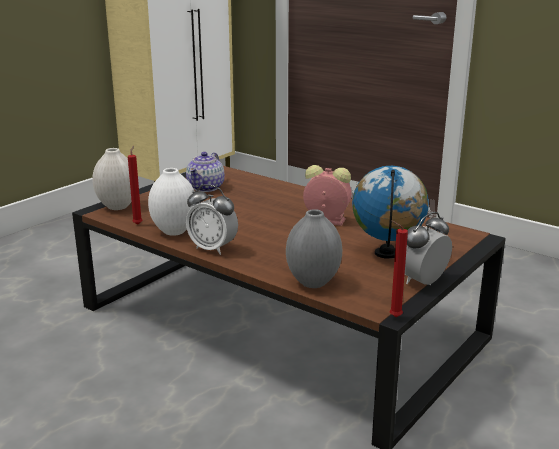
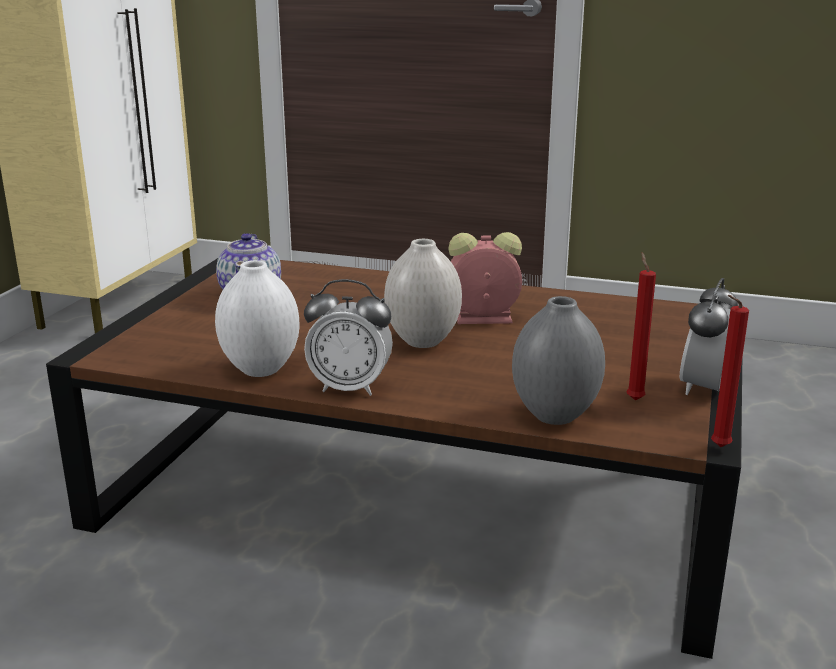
camera: 20 degrees left, 0 degrees up
(118, 207) = (126, 343): white vase -> white vase (424, 342)
(138, 224) = (187, 366): red candle -> red candle (634, 399)
(387, 254) = (616, 355): globe -> none

